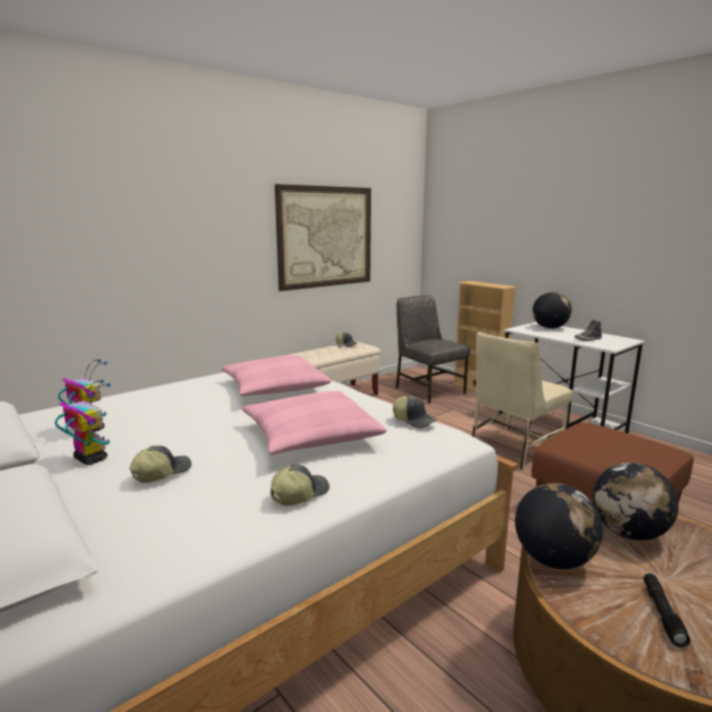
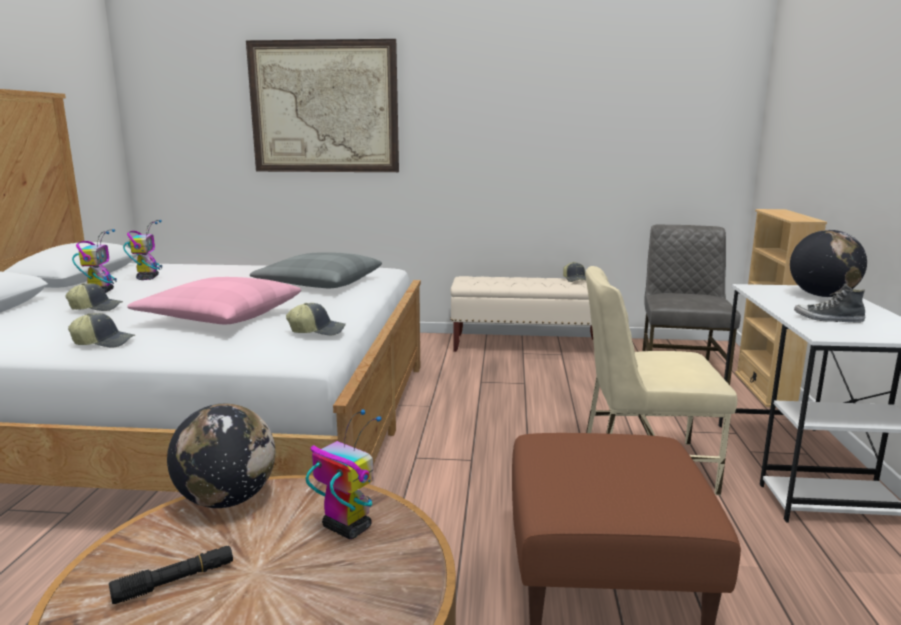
camera: 45 degrees right, 0 degrees up
(274, 387) = (319, 283): pink pillow -> grey pillow
(326, 237) = (566, 133): picture -> picture (324, 107)
(414, 420) = (317, 331): cap -> cap turned 90 degrees counterclockwise
(628, 533) = (346, 527): globe -> toy robot

